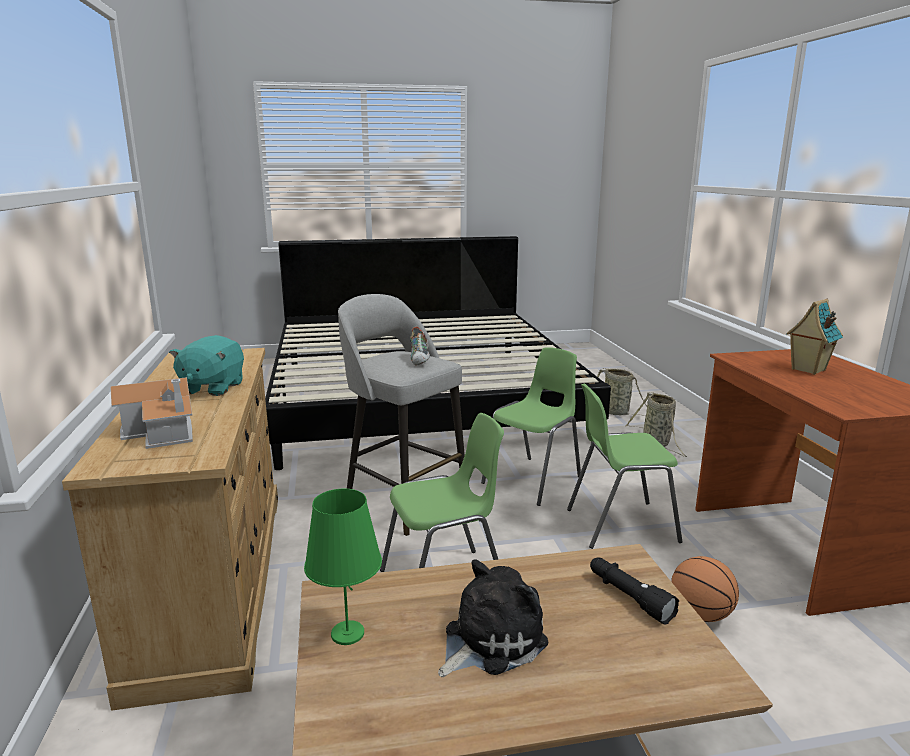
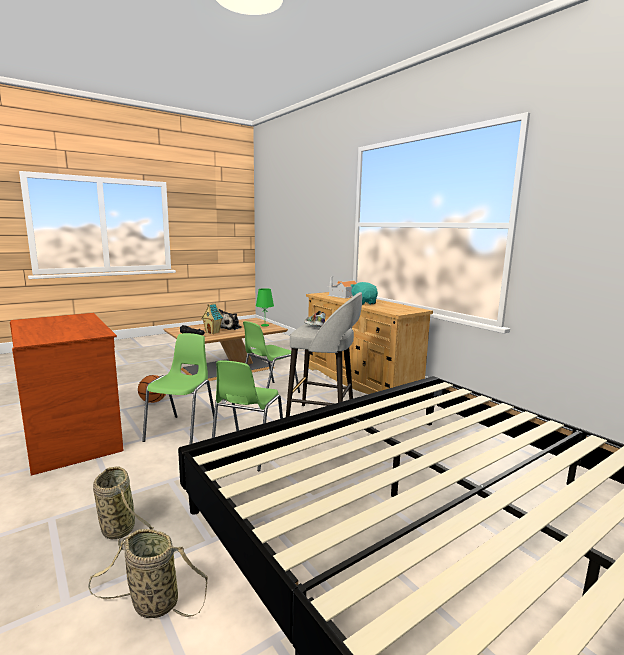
camera: 155 degrees right, 5 degrees down
(619, 525) = (183, 431): green chair -> green chair turned 45 degrees counterclockwise
(807, 370) = (63, 329): toy house -> toy house (213, 332)

